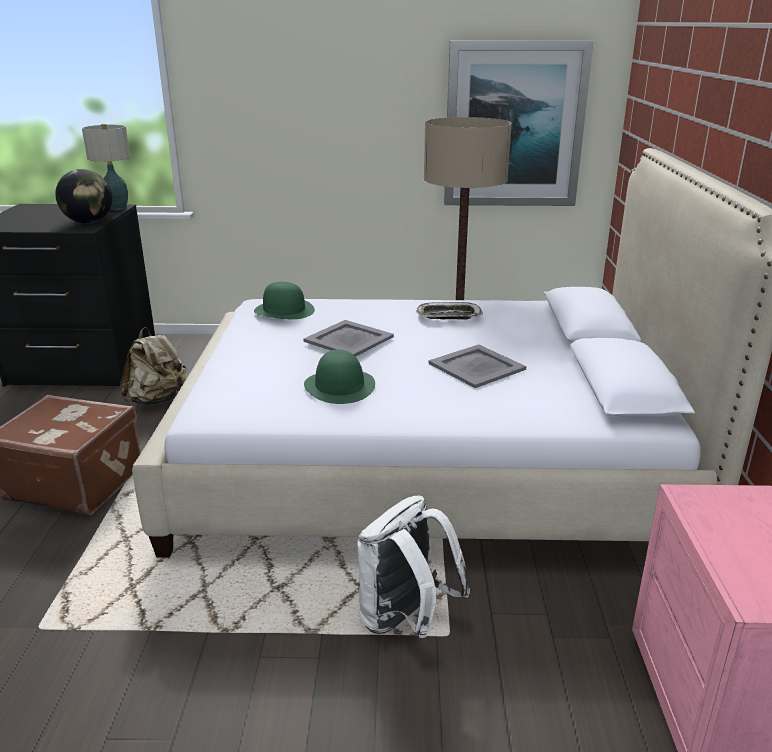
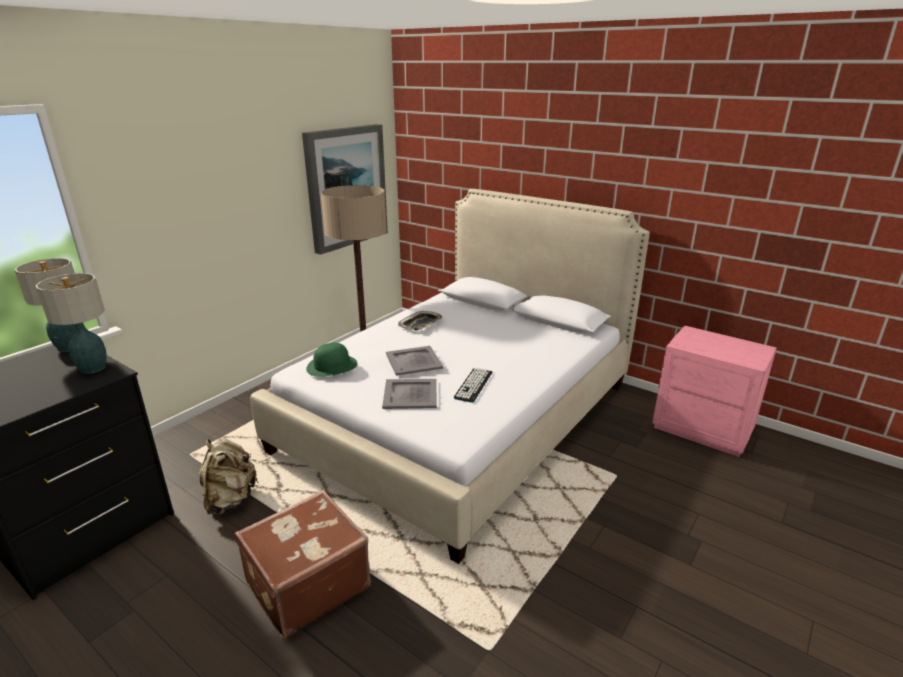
camera: 55 degrees left, 0 degrees up
(88, 222) = (93, 368): globe -> table lamp
(340, 386) = (473, 385): green hat -> keyboard
(405, 620) = (595, 484): white backpack -> none
(477, 366) = (497, 341): grey tray -> grey tray (411, 394)

